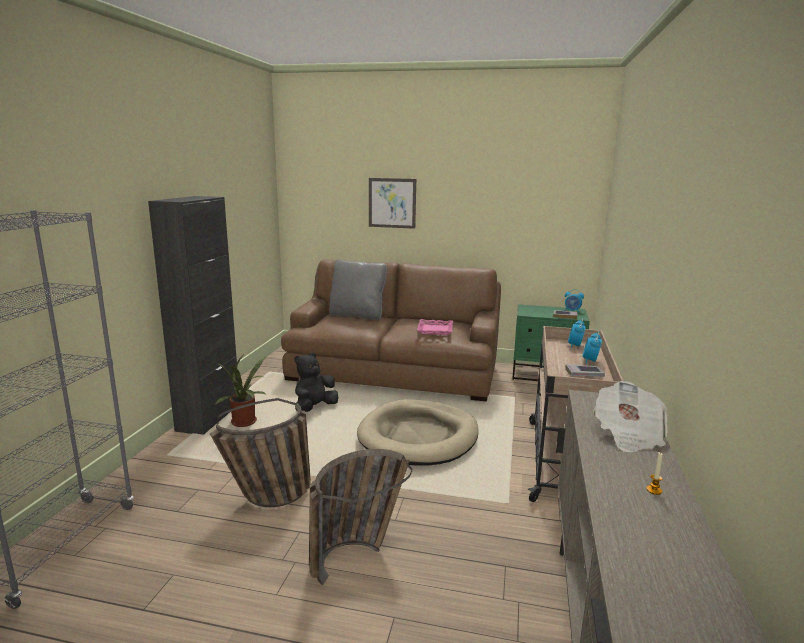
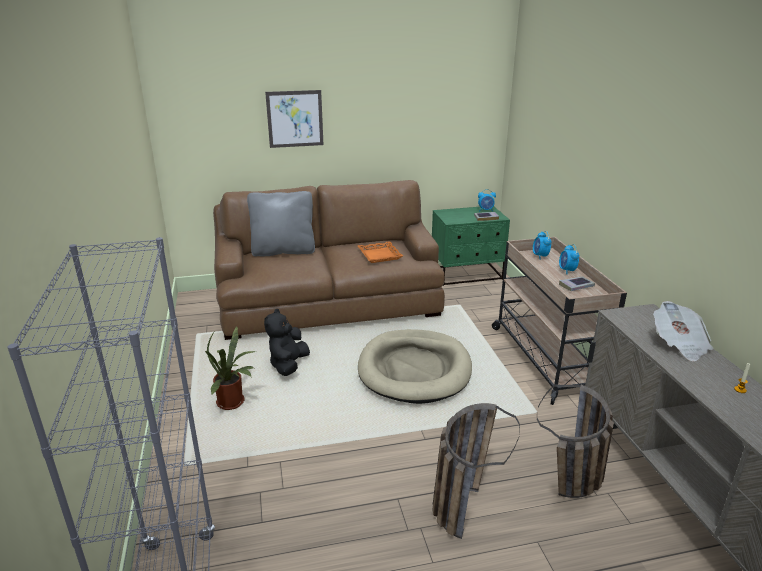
camera: 25 degrees left, 10 degrees up
(209, 417) = (185, 408): black cabinet -> none
(267, 499) = (338, 477): basket -> basket (572, 487)
(434, 330) = (379, 255): pink tray -> orange tray

